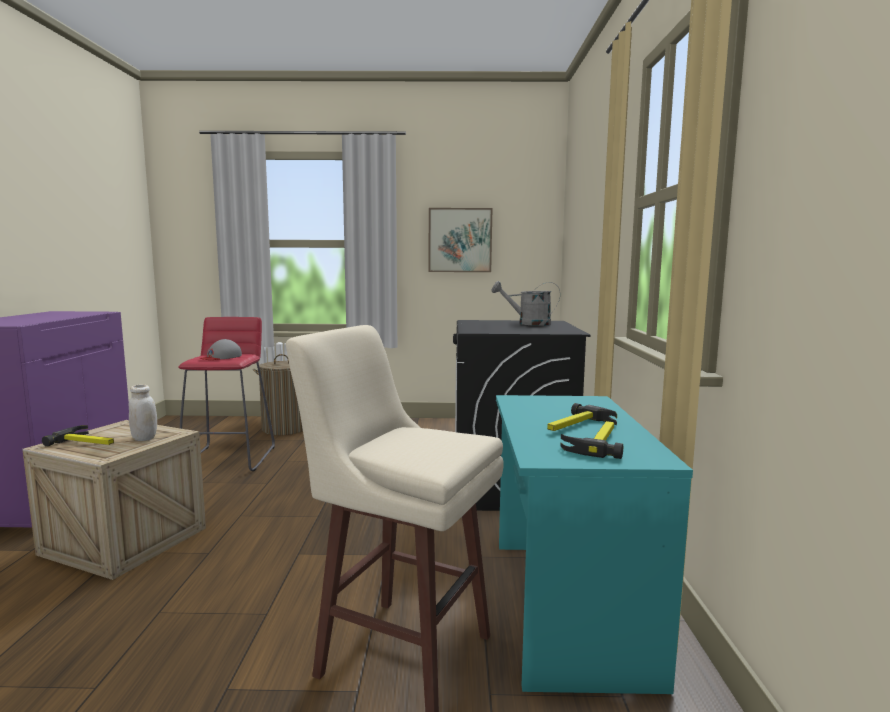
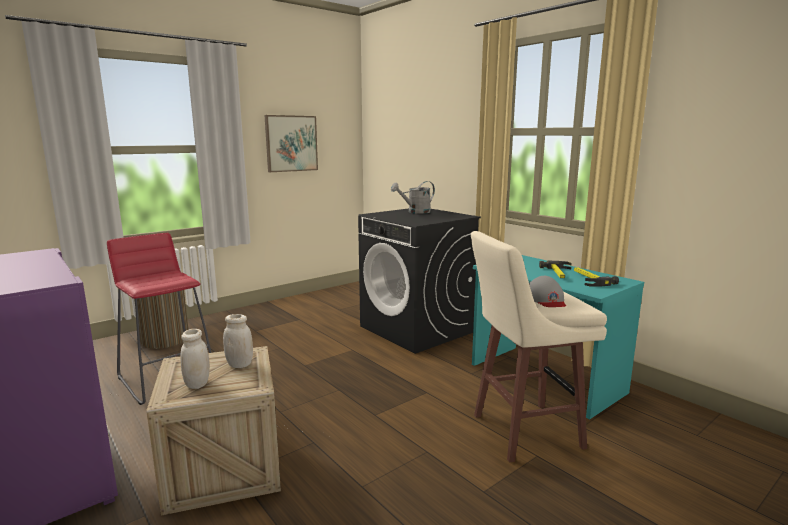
camera: 40 degrees left, 5 degrees up
(87, 442) = (197, 384): hammer -> white jar
(221, 357) = (159, 278): grey cap -> grey cap (546, 299)

